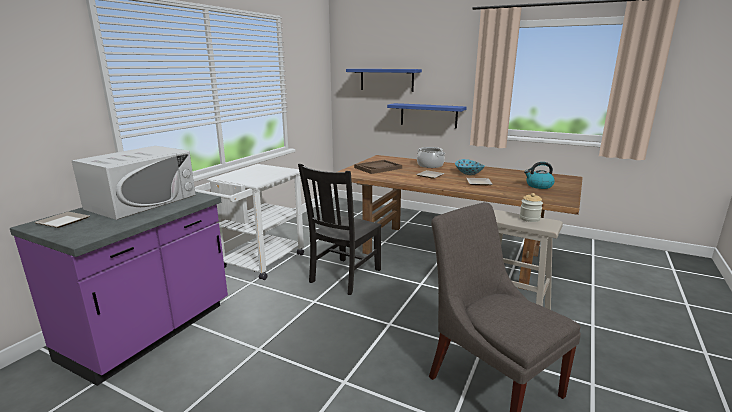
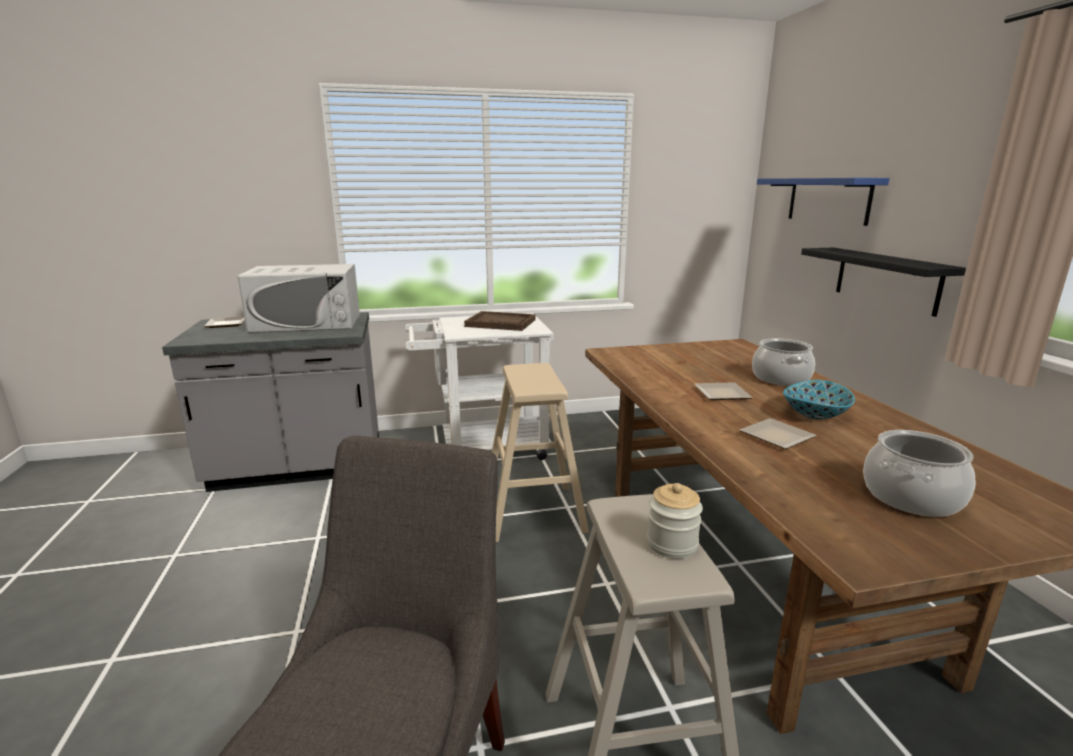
camera: 50 degrees right, 0 degrees up
(150, 333) = (298, 469): purple counter -> grey counter
(344, 276) = (533, 511): black chair -> beige stool
(378, 168) = (676, 358): brown tray -> brown tray (501, 323)
(428, 115) = (886, 279): blue shelf -> black shelf
(538, 186) = (912, 497): kettle -> cooking pot

